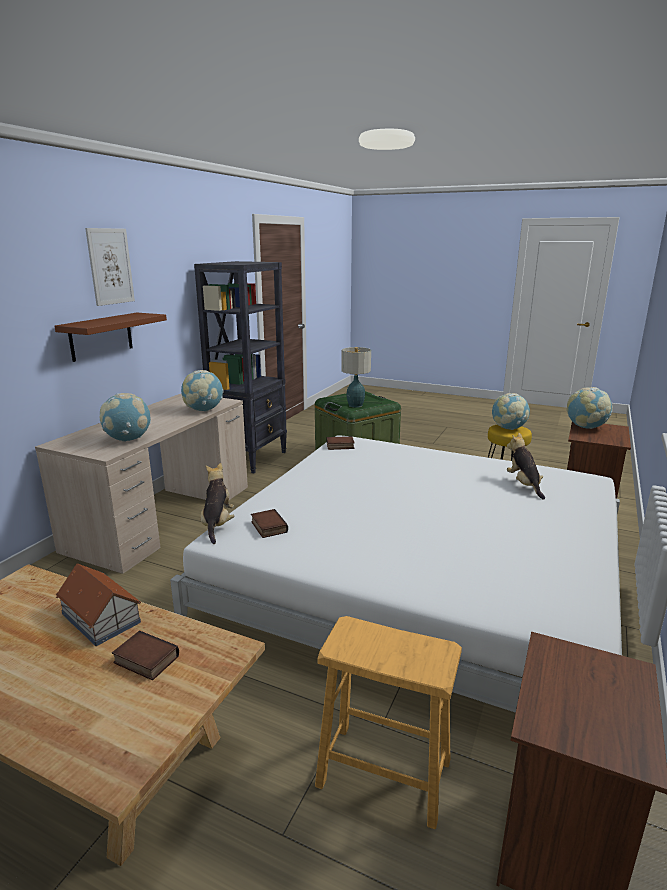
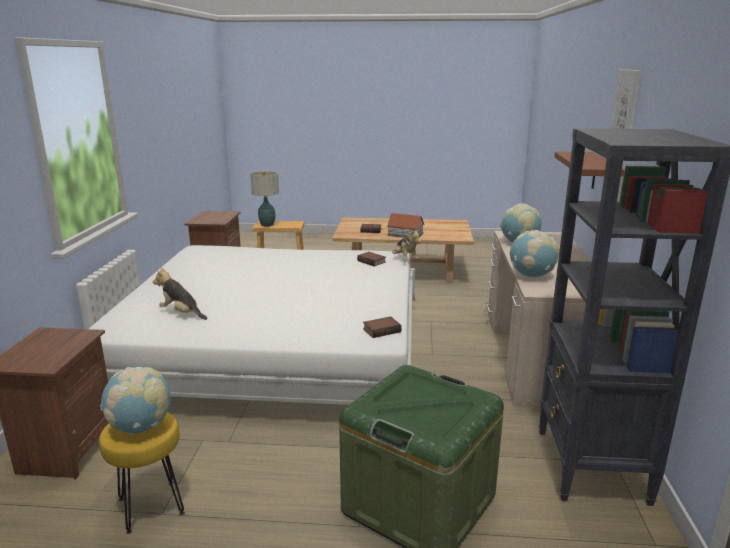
camera: 160 degrees right, 0 degrees up
(355, 405) = (415, 388): table lamp -> table lamp (267, 225)
(524, 485) = (181, 313): plush toy -> plush toy turned 150 degrees clockwise
(585, 427) = (54, 356): globe -> none

